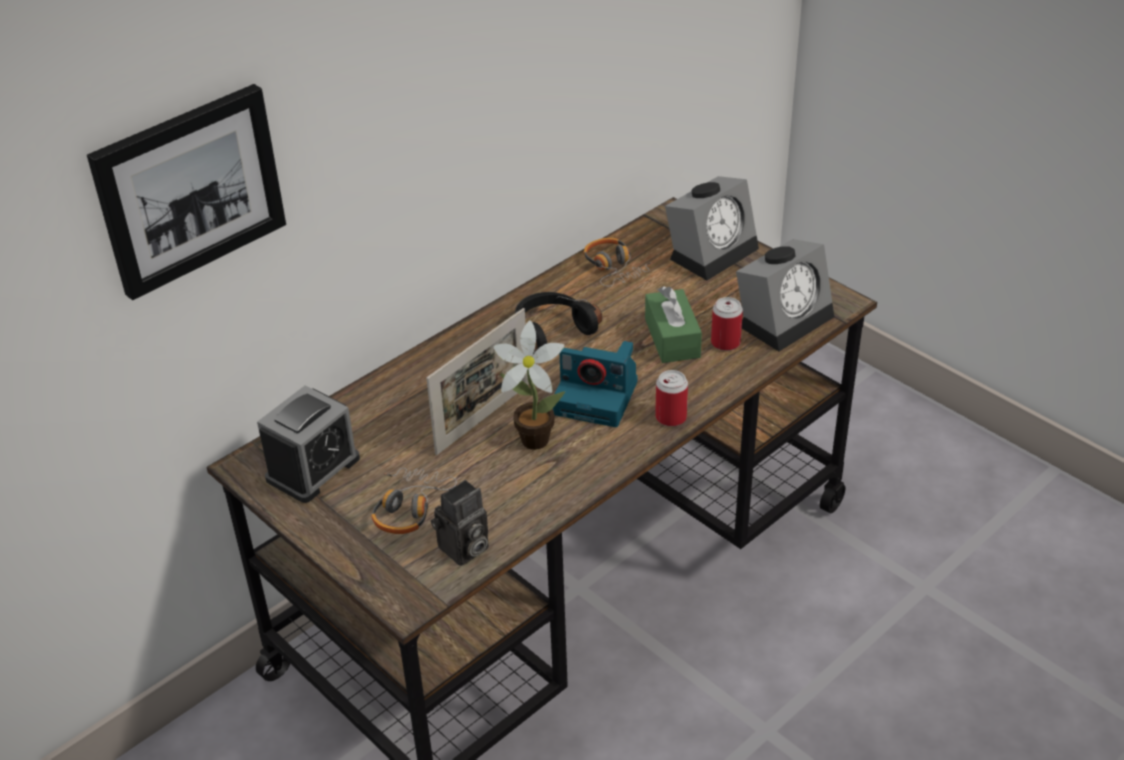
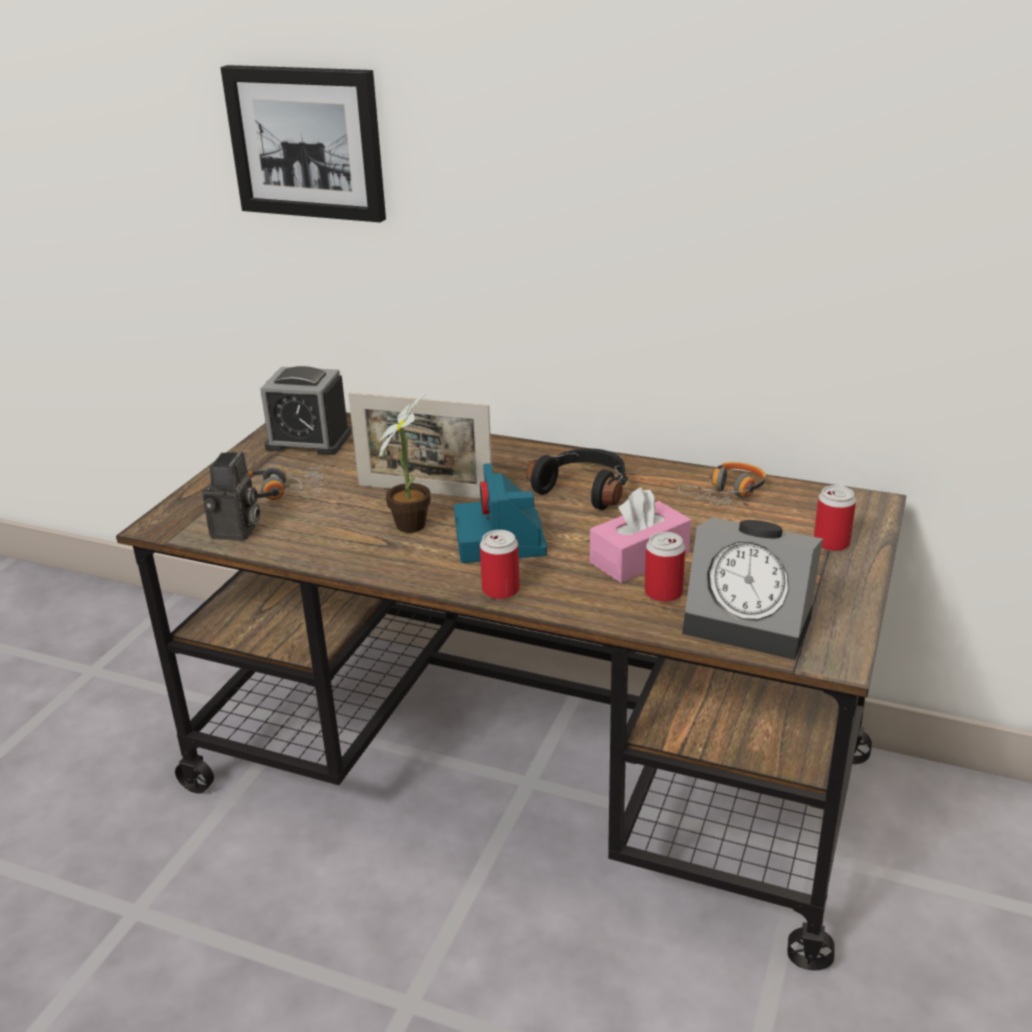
camera: 65 degrees right, 10 degrees down
(463, 550) = (236, 531): camera -> camera turned 105 degrees counterclockwise
(672, 338) = (639, 558): green tissue box -> pink tissue box
(713, 251) = (831, 543): alarm clock -> can

